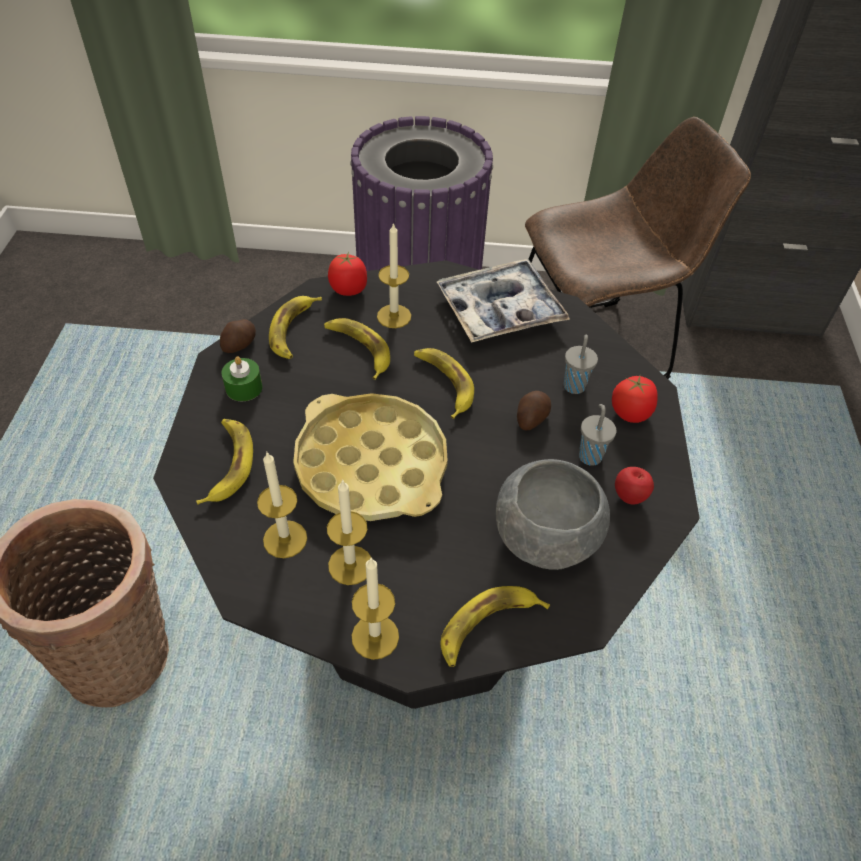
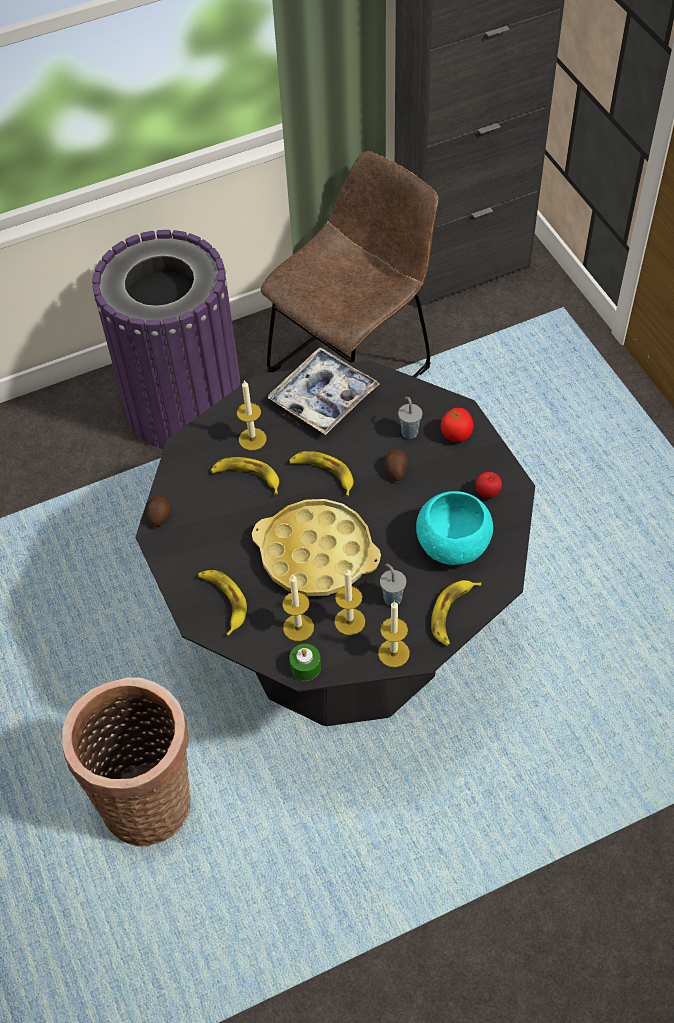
camera: 25 degrees left, 5 degrees up
(244, 387) = (190, 545): green candle -> green candle (305, 666)
(294, 331) = (190, 485): banana -> none
(349, 290) = (204, 433): tomato -> none
(546, 537) = (453, 544): grey bowl -> turquoise bowl
(590, 455) = (448, 477): grey cup -> grey cup (392, 598)

